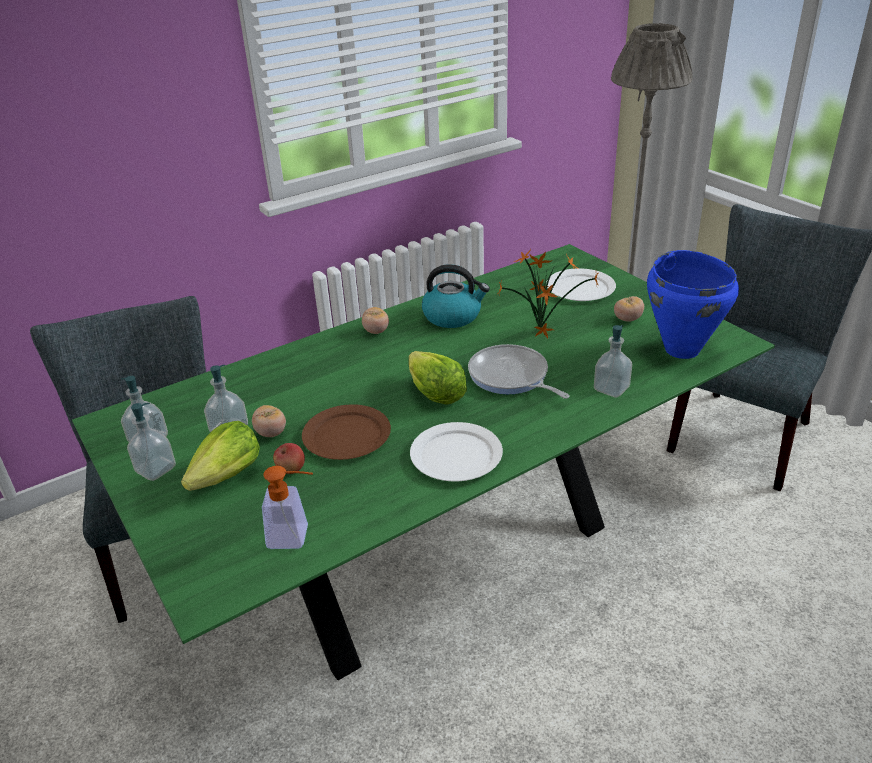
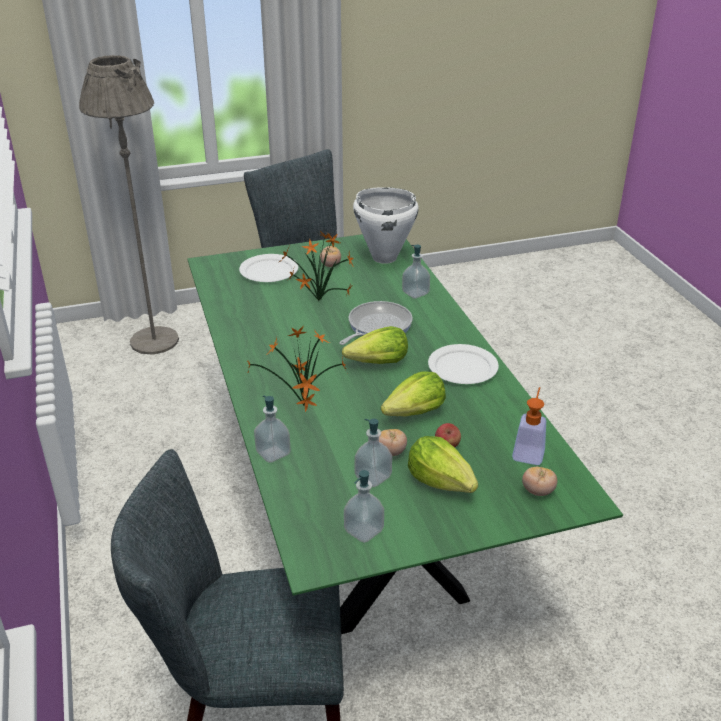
camera: 75 degrees left, 0 degrees up
(156, 469) = (414, 526): soap dispenser -> soap dispenser (273, 453)
(332, 366) = (303, 408): none -> potted plant
(347, 436) = (415, 413): brown plate -> lettuce
(376, 331) = (260, 376): tomato -> tomato (538, 491)
(453, 316) = (265, 334): kettle -> none
(511, 377) = (377, 326): frying pan -> frying pan turned 150 degrees clockwise
(682, 349) = (384, 257): blue cooking pot -> white cooking pot

